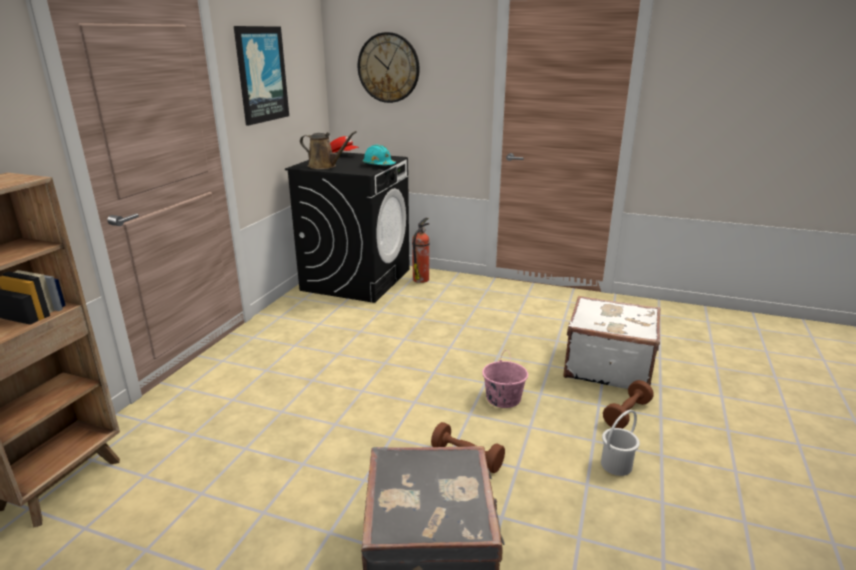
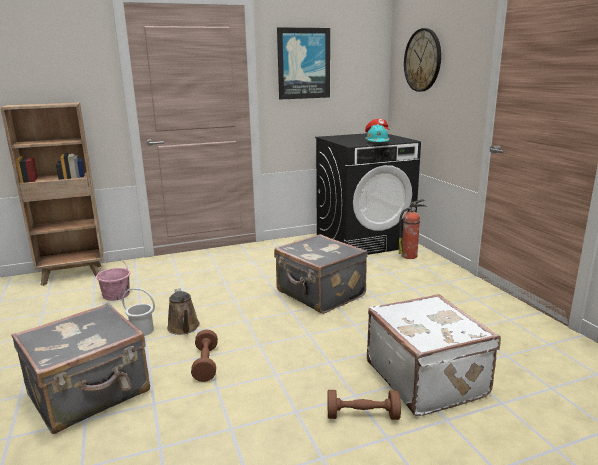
camera: 50 degrees right, 5 degrees down
(324, 166) = (341, 138): brown watering can -> brown watering can (184, 328)
(423, 345) = (319, 294): none -> grey suitcase
(503, 398) = (298, 349): pink bucket -> pink bucket (116, 295)
(617, 465) = (274, 436): white bucket -> white bucket (142, 331)

